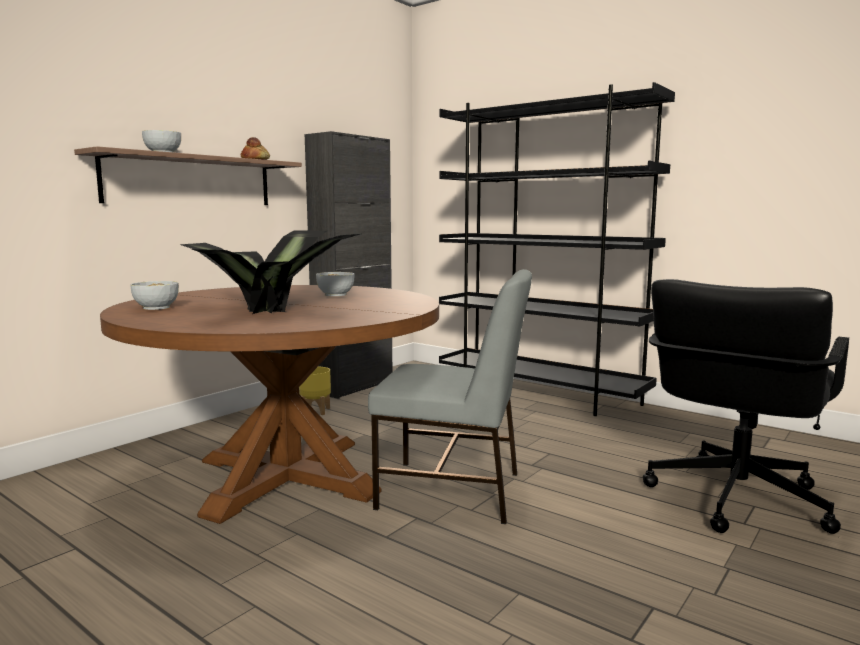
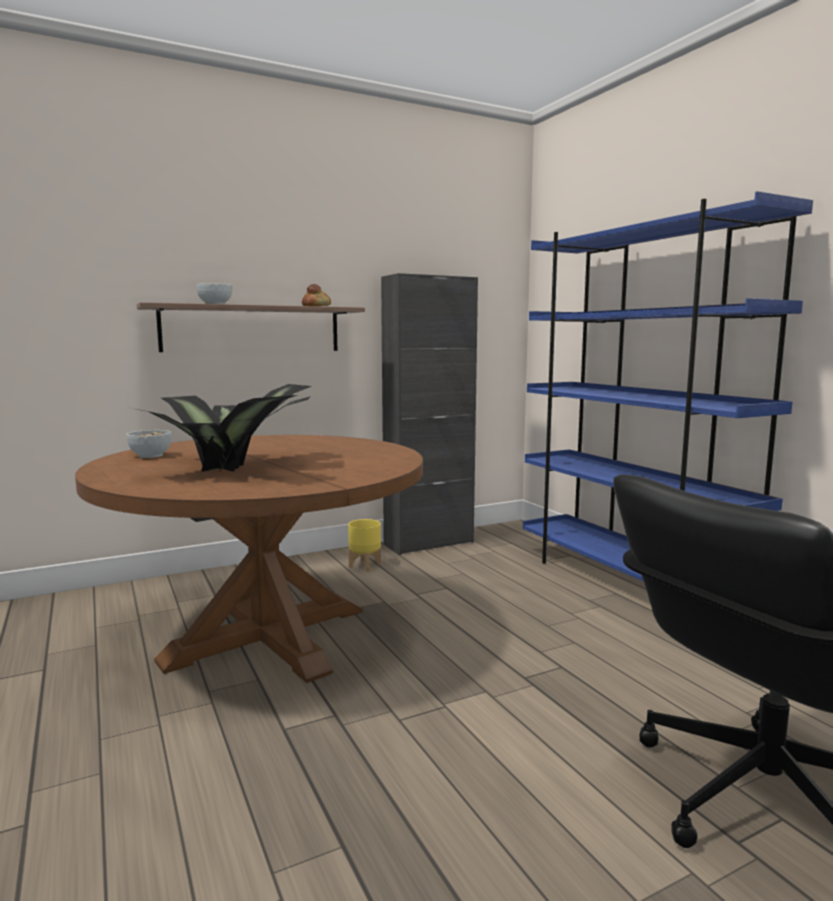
camera: 25 degrees right, 0 degrees up
(335, 295) = (333, 452): bowl -> none
(452, 491) = (402, 691): grey chair -> none
(540, 394) = (627, 584): black bookcase -> blue bookcase

